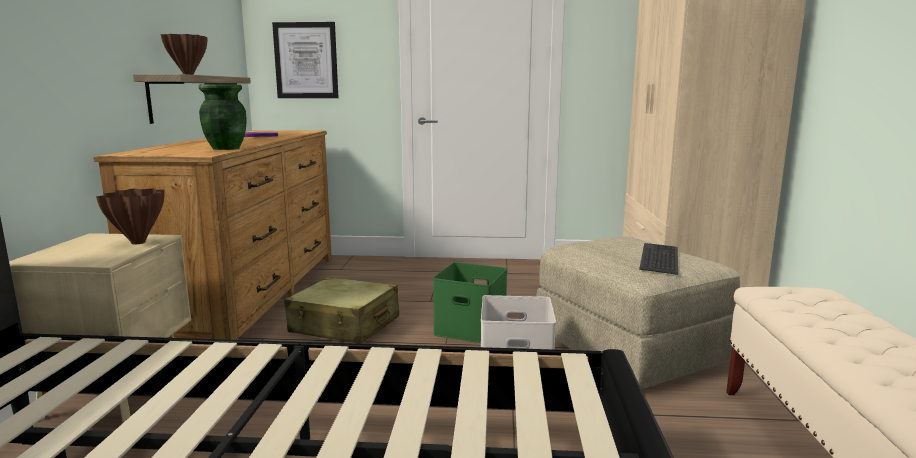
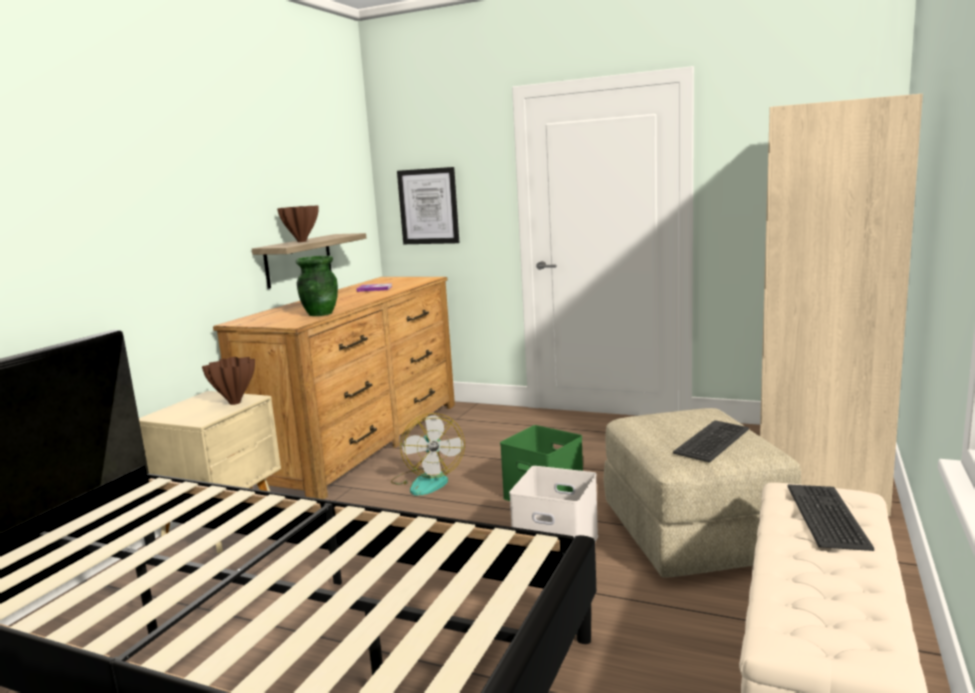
camera: 20 degrees right, 0 degrees up
(344, 325) = (427, 481): beige suitcase -> fan
(826, 309) = (828, 516): none -> keyboard

